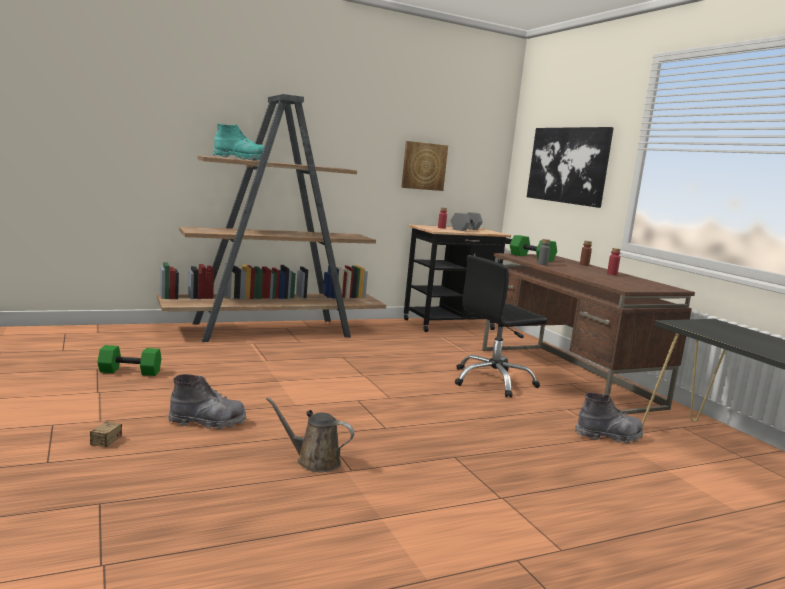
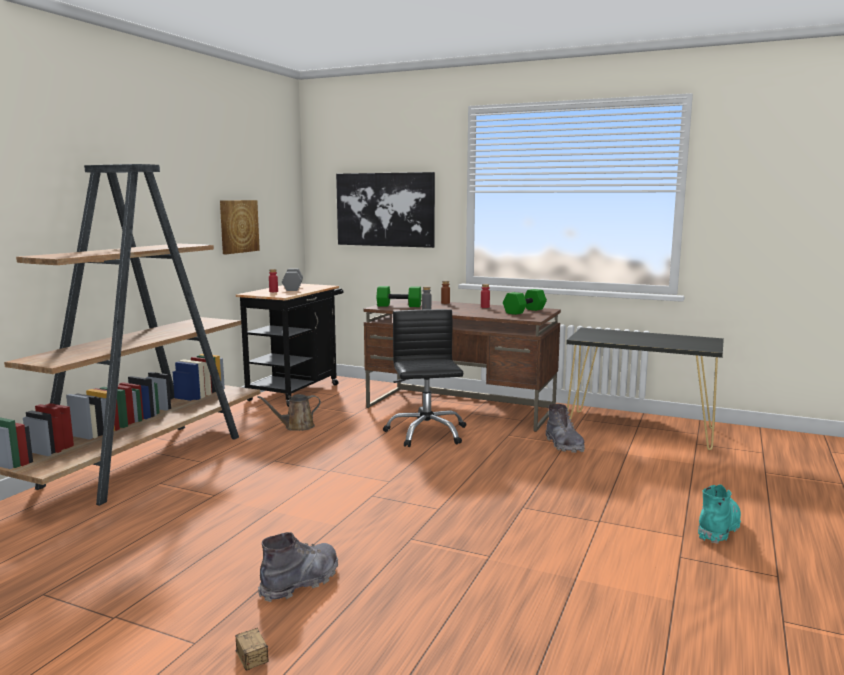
camera: 40 degrees left, 0 degrees up
(129, 372) = (95, 578): green dumbbell -> green dumbbell (524, 311)
(240, 159) = (84, 253): turquoise boot -> turquoise boot (718, 528)
(314, 461) = (452, 564): brown watering can -> brown watering can (296, 427)
(493, 381) = (426, 433): black office chair -> black office chair turned 150 degrees clockwise
(608, 436) = (564, 445): grey boot -> grey boot turned 120 degrees clockwise

